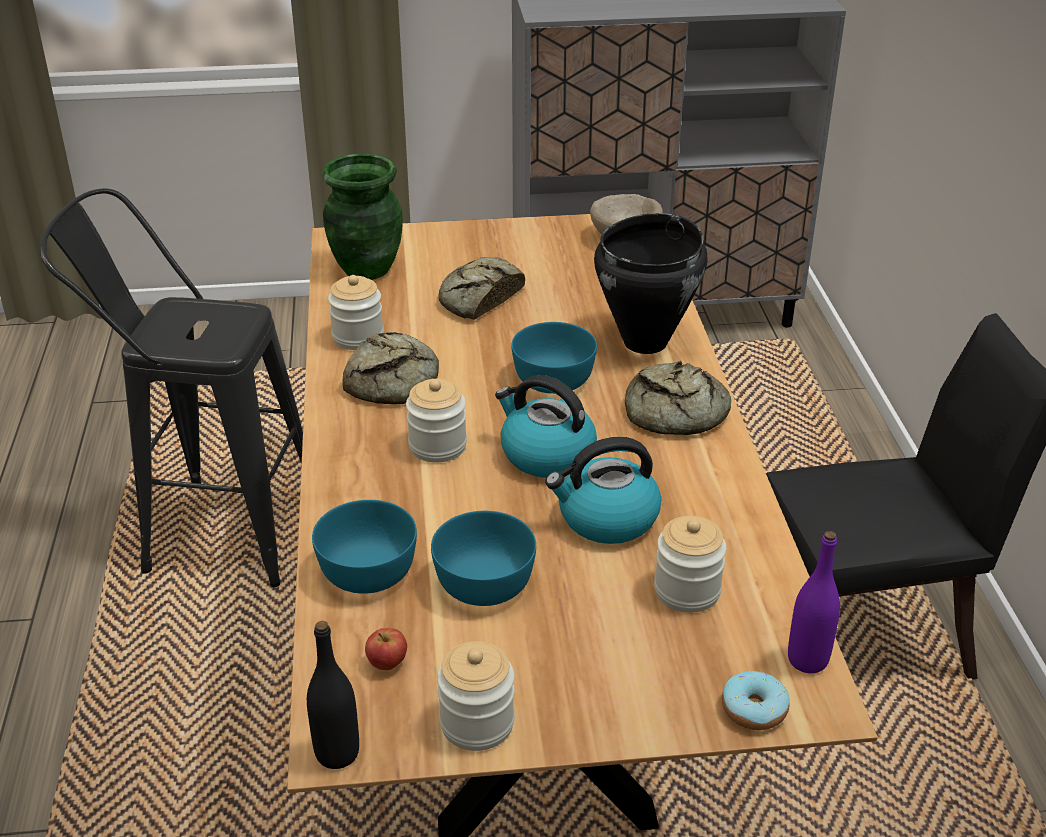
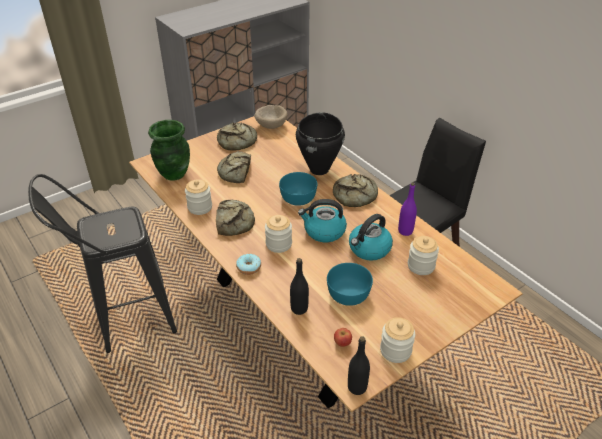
camera: 30 degrees left, 5 degrees up
(366, 570) = (299, 308): turquoise bowl -> black bottle
(532, 248) = (237, 142): none -> bread
(754, 709) = (479, 301): donut -> donut (249, 267)
(807, 660) = (480, 275): purple bottle -> purple bottle (405, 231)

